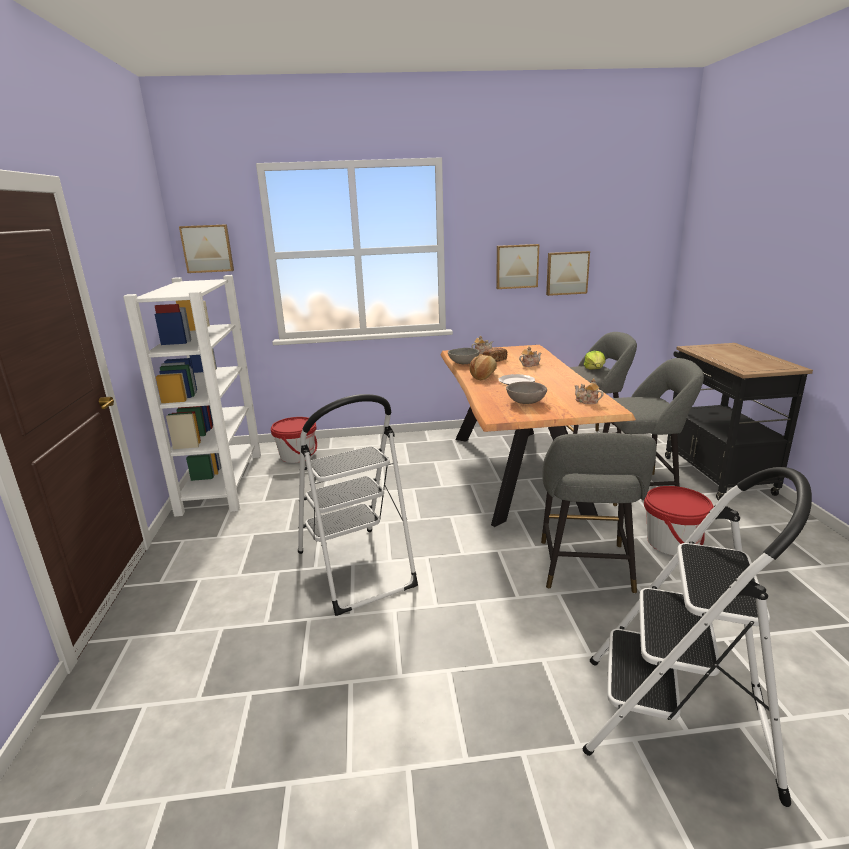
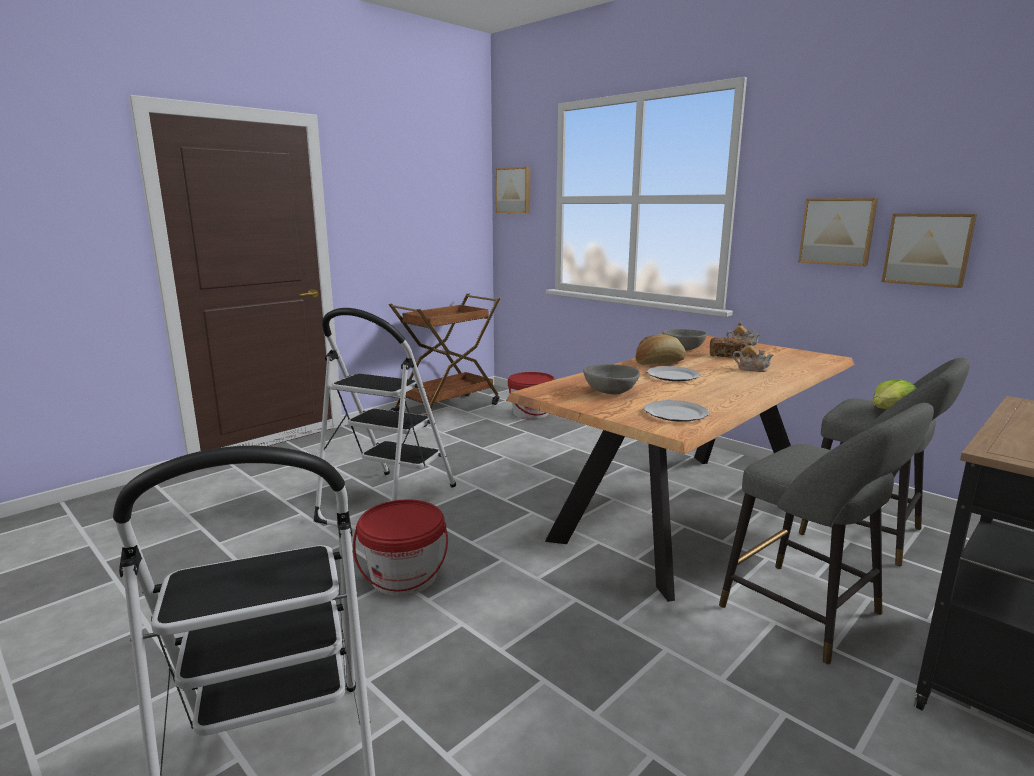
camera: 50 degrees right, 5 degrees down
(222, 482) = (448, 409): white bookcase -> brown cart
(586, 570) = (532, 629): grey stool -> none
(587, 401) = (675, 414): teapot -> plate
(672, 542) = (697, 686): red bucket -> red bucket (404, 577)

